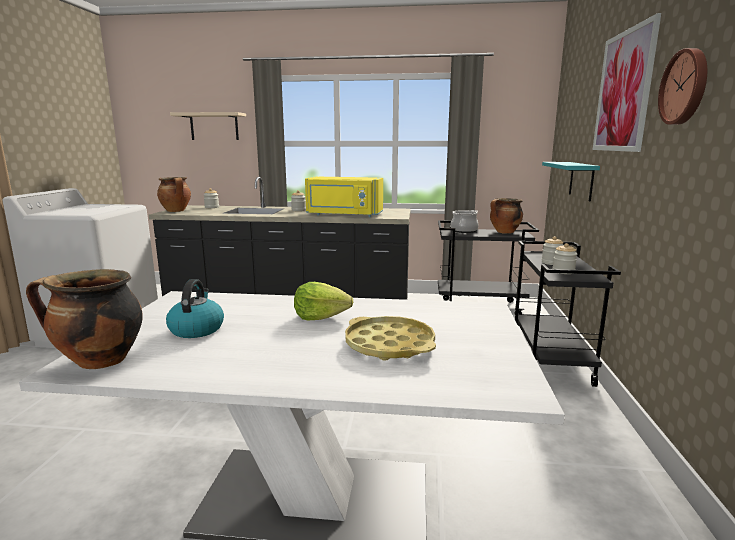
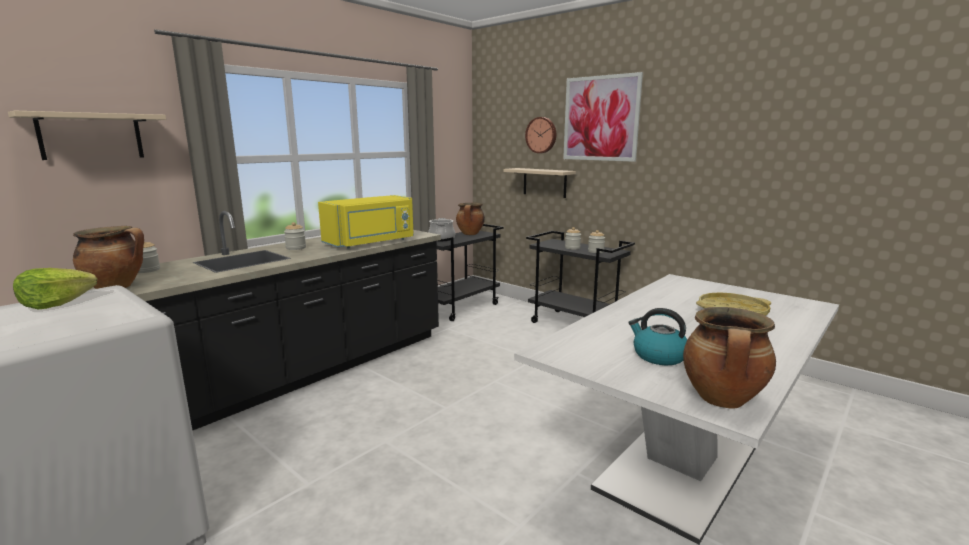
camera: 55 degrees left, 0 degrees up
(321, 316) = (658, 315): lettuce -> lettuce (56, 304)
(581, 180) = (544, 182): turquoise shelf -> beige shelf
(685, 87) = (683, 123): wall clock -> wall clock (541, 135)

